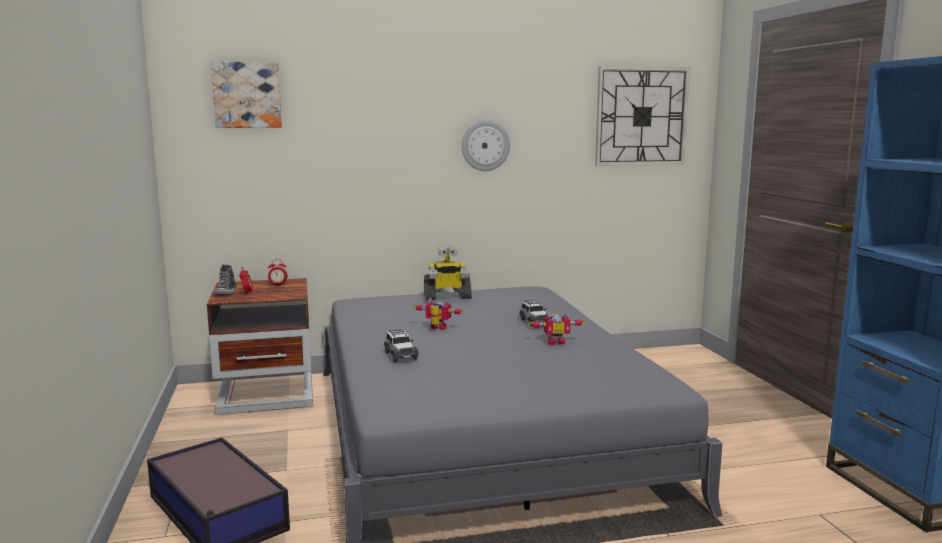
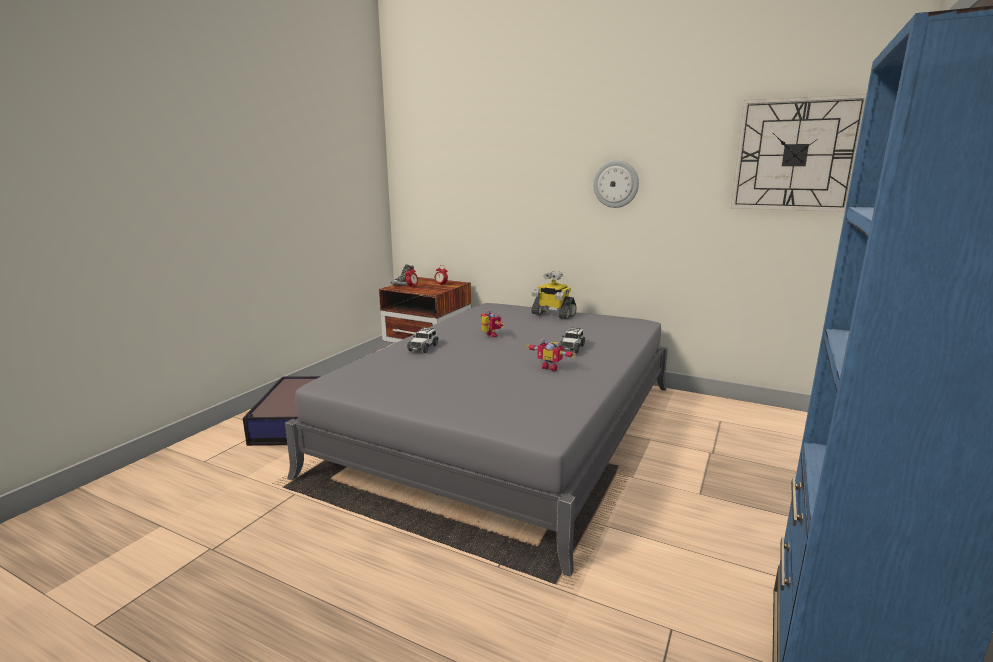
camera: 40 degrees right, 5 degrees up
(247, 95) = (439, 142): picture -> none

